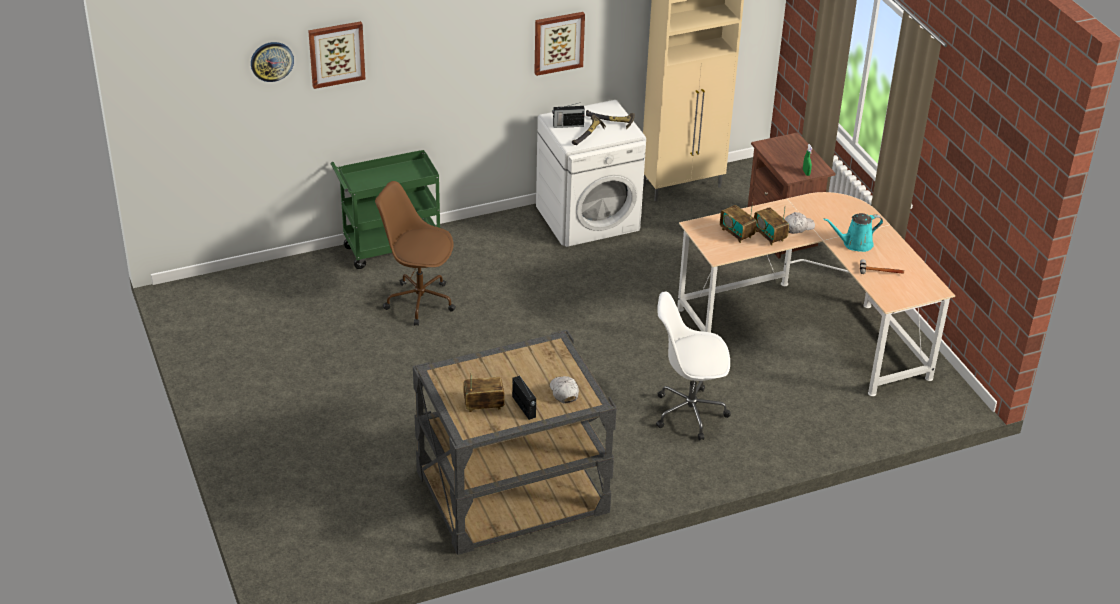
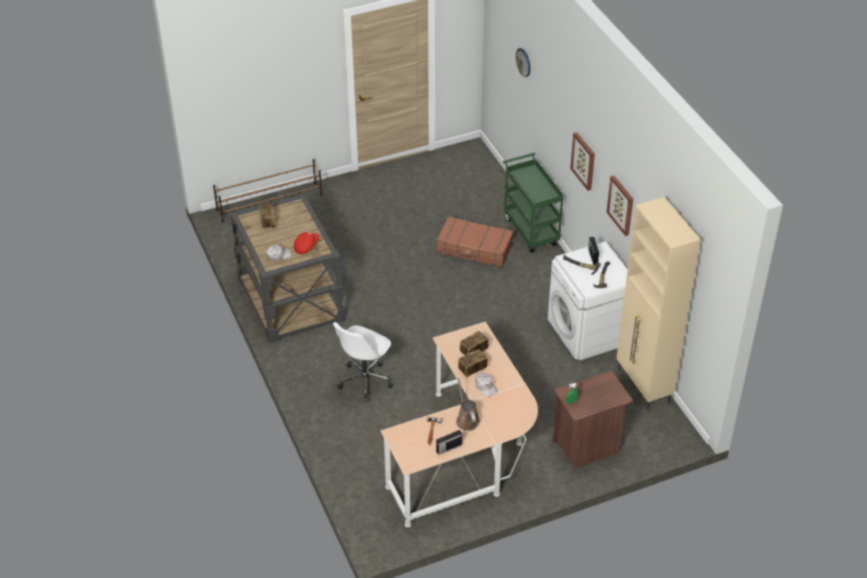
camera: 90 degrees right, 5 degrees up
(264, 521) = (270, 202): none -> brown shoe rack
(336, 54) = (543, 88): picture -> picture (584, 161)
(418, 302) = (474, 249): brown office chair -> brown suitcase
(524, 407) = (264, 238): radio -> radio (448, 448)
(544, 363) = (306, 246): none -> red cap
(688, 413) = (364, 382): white office chair -> white office chair turned 150 degrees counterclockwise
(855, 244) = (466, 419): turquoise watering can -> brown watering can

